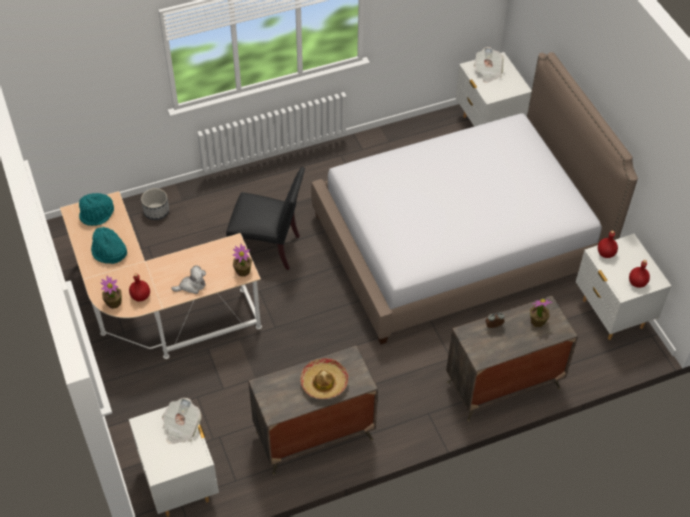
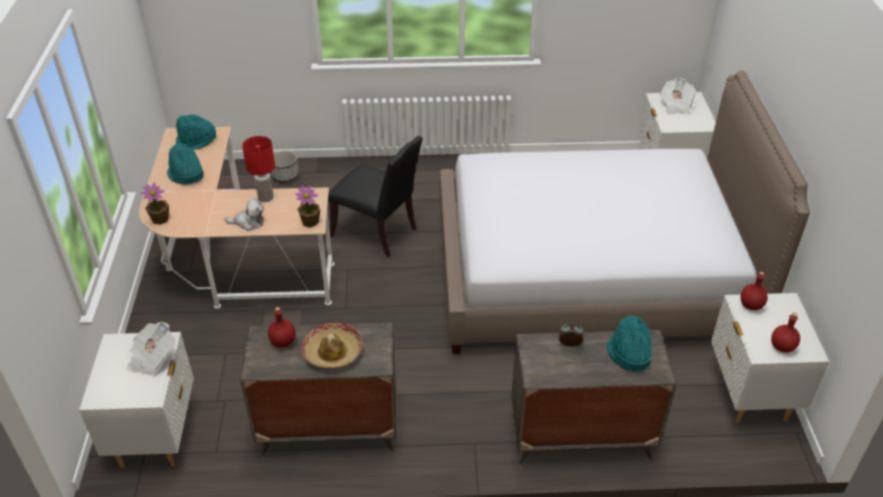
camera: 20 degrees right, 10 degrees down
(140, 296) = (190, 220): red bottle -> red bottle (282, 342)
(192, 257) = (265, 198): none -> red table lamp
(537, 321) = (628, 353): potted plant -> turquoise hat

